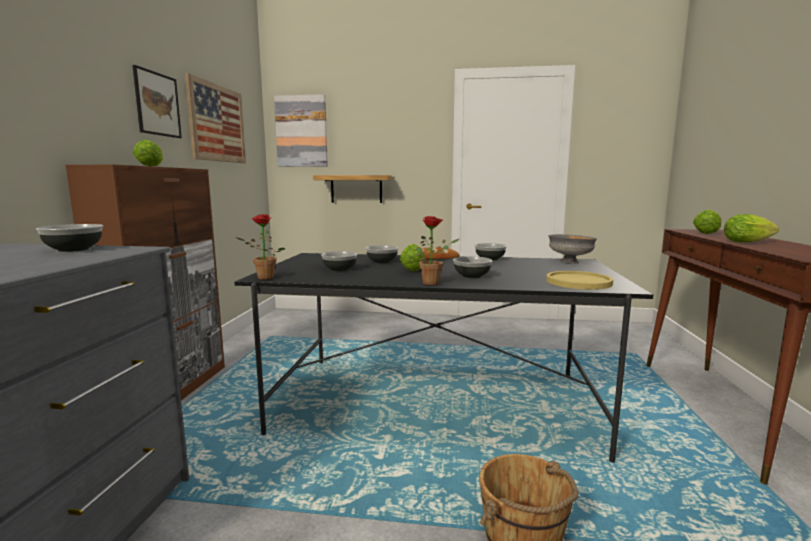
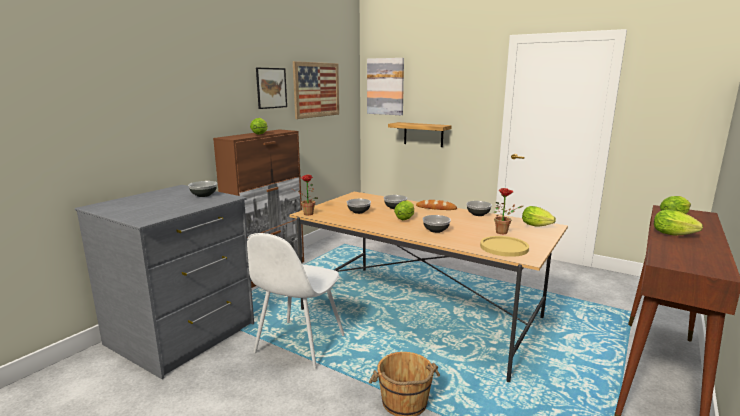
camera: 25 degrees right, 5 degrees up
(293, 495) = (298, 345): none -> white chair
(434, 283) = (401, 233): potted plant -> potted plant (504, 232)
(435, 402) = (420, 313): black dining table -> beige dining table
(570, 262) = (538, 226): grey bowl -> lettuce

